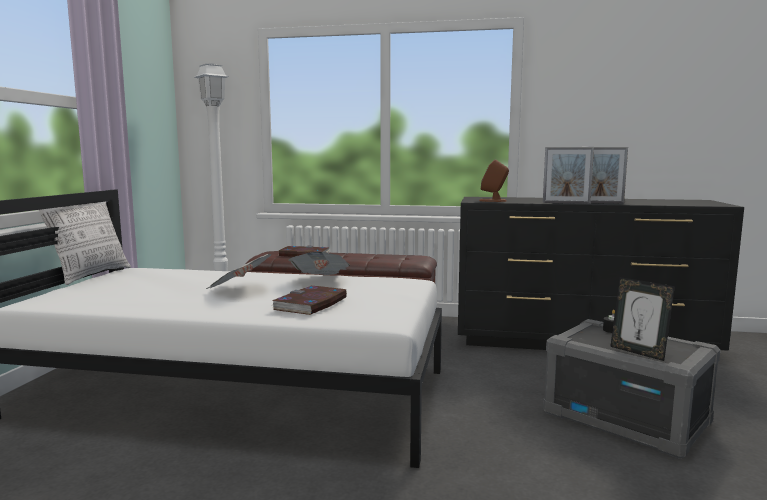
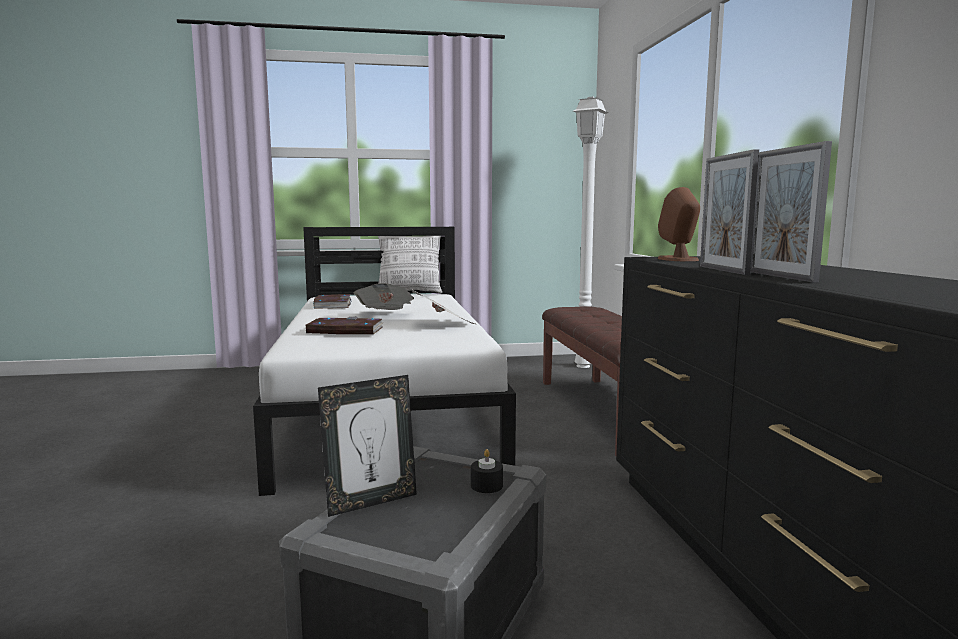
camera: 70 degrees right, 0 degrees up
(304, 254) = (592, 314): book -> book (332, 305)
(638, 352) = (371, 502): picture frame -> picture frame turned 150 degrees counterclockwise

